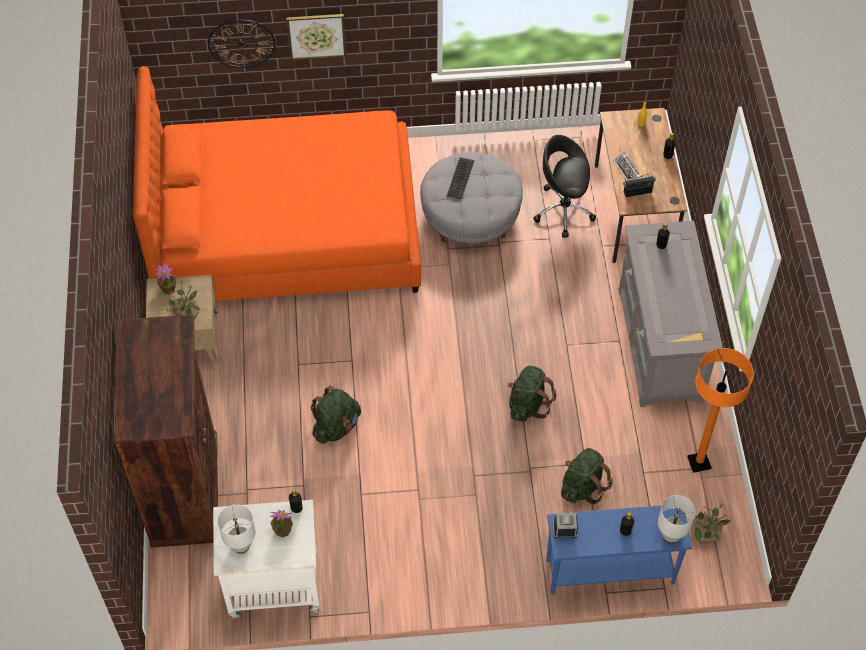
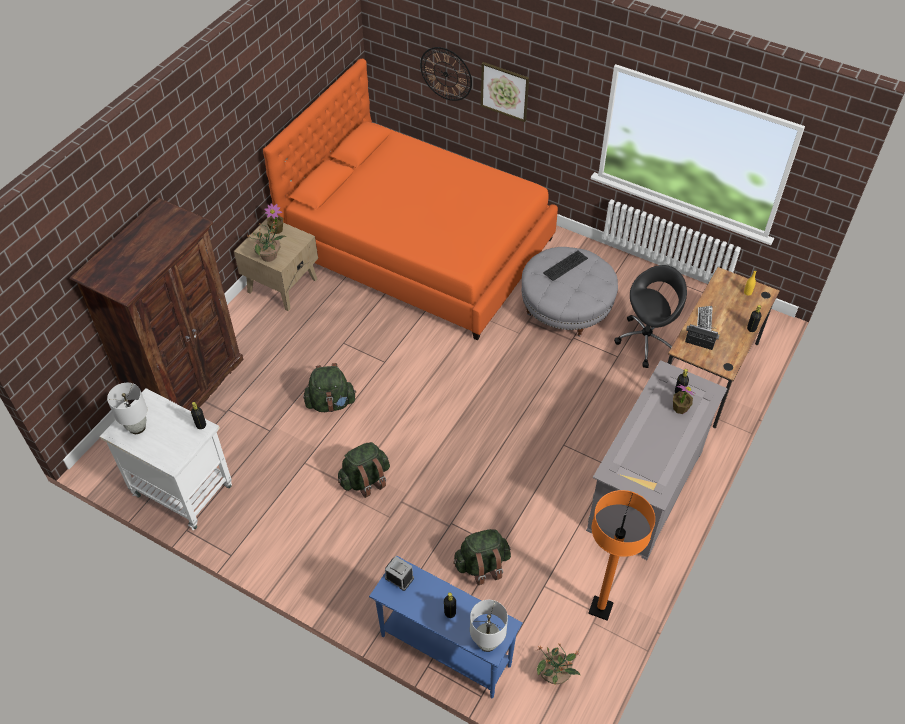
camera: 35 degrees right, 5 degrees down
(282, 530) = (176, 435): potted plant -> potted plant (680, 408)
(528, 405) = (491, 473): green backpack -> green backpack (365, 480)
(562, 210) = (647, 341): black office chair -> black office chair turned 120 degrees clockwise

